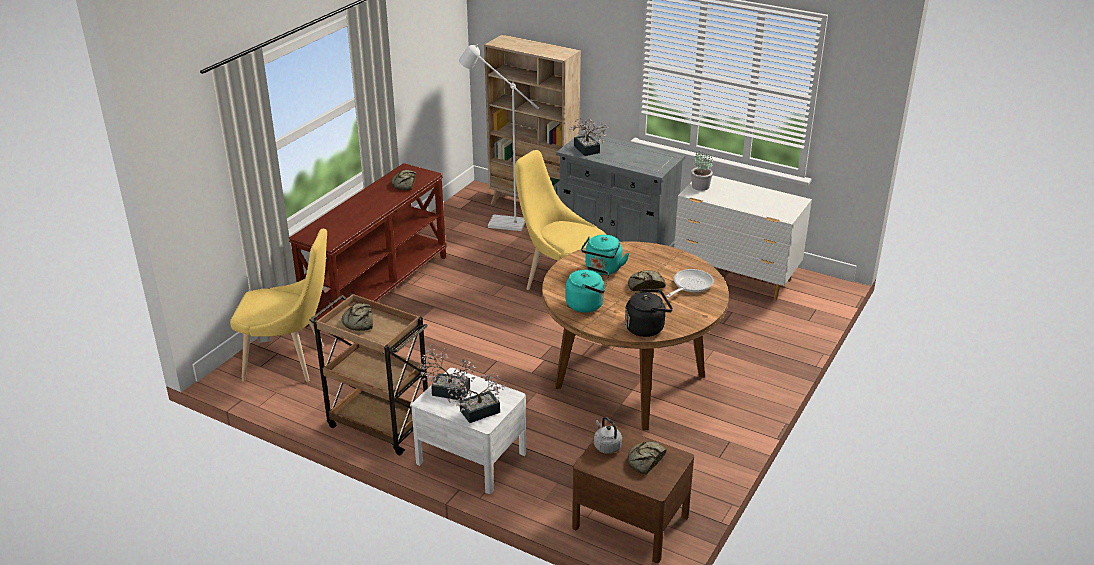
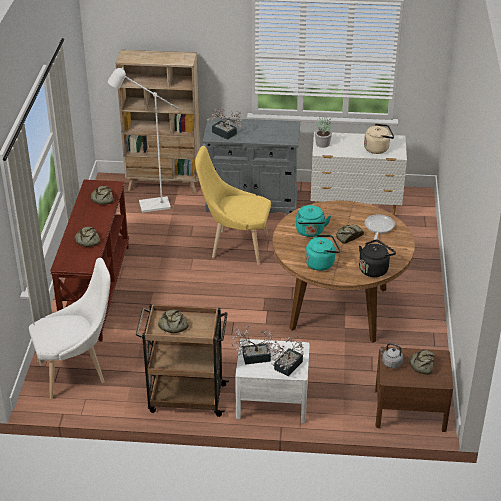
camera: 25 degrees left, 5 degrees up
(290, 362) = (76, 371): yellow chair -> white chair
(352, 219) = (87, 240): none -> bread
(764, 205) = (378, 148): none -> beige kettle

